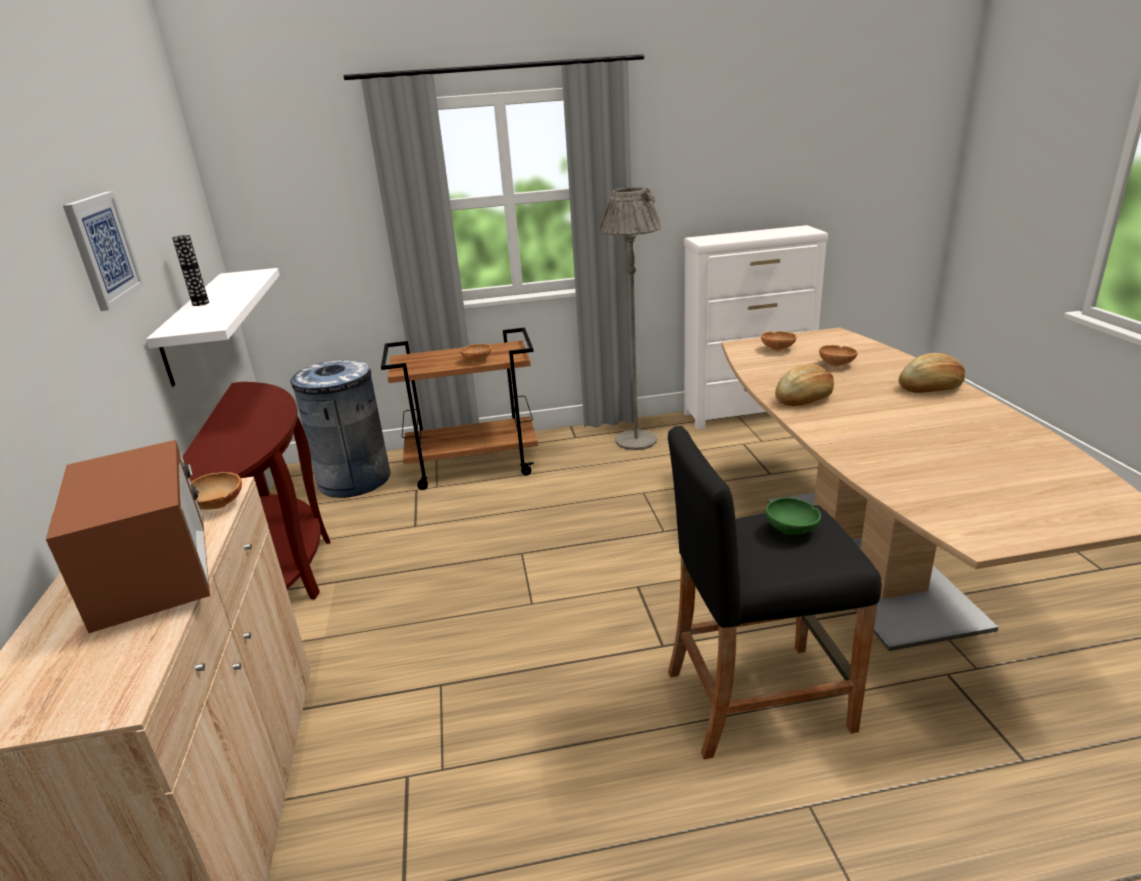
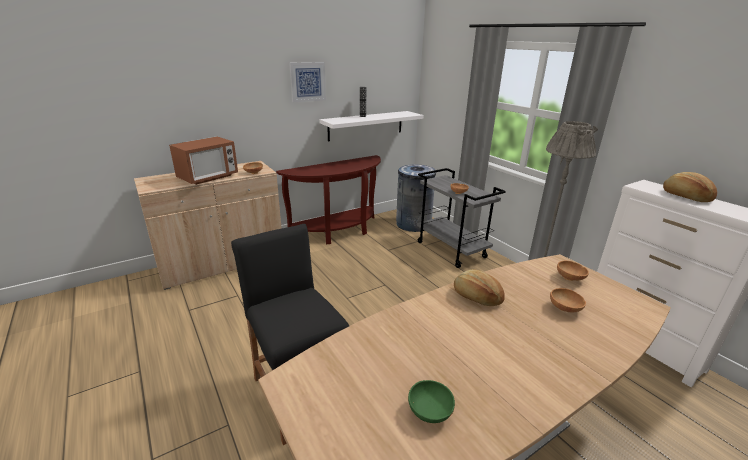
camera: 65 degrees right, 0 degrees up
(474, 466) = (452, 250): brown cart -> grey cart
(792, 531) = (305, 313): green bowl -> green bowl (429, 413)
(931, 388) = (560, 365): bread -> bread (685, 196)

